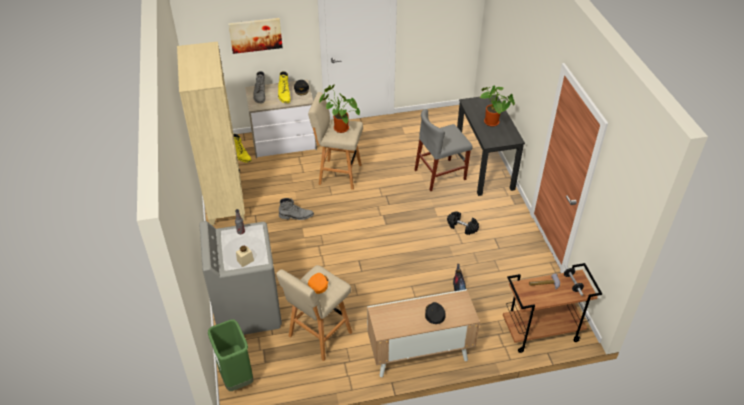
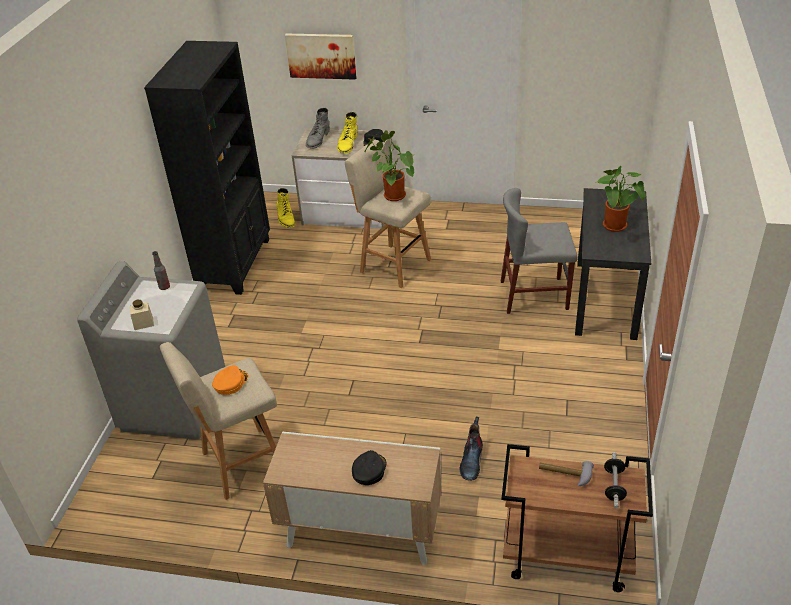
camera: 25 degrees right, 5 degrees down
(225, 198) = (235, 264): beige bookcase -> black bookcase
(236, 378) = (106, 487): green trash can -> none
(296, 216) = (307, 304): grey boot -> none
(462, 227) = (526, 372): black dumbbell -> none

